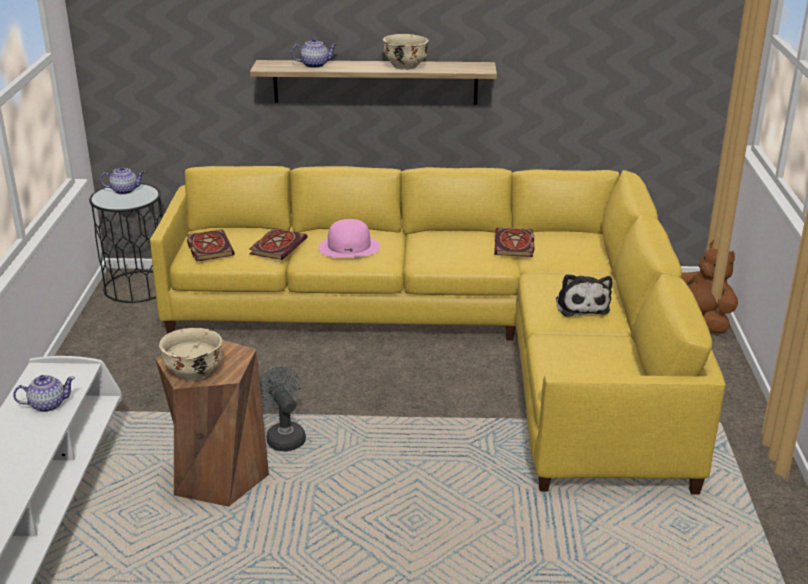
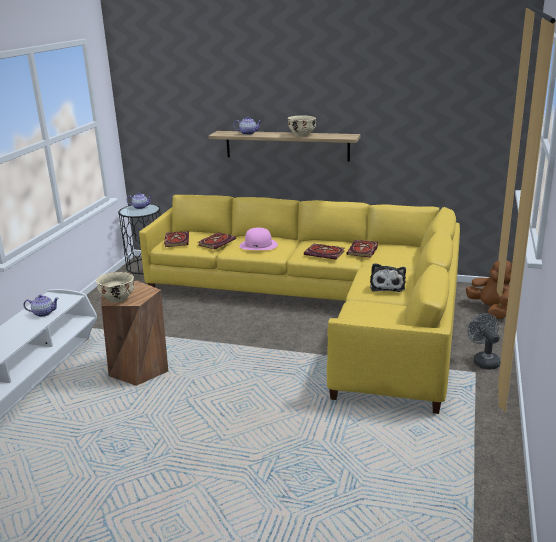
camera: 15 degrees right, 5 degrees down
(283, 436) = (187, 352): grey fan -> grey fan (484, 361)
(461, 254) = (325, 253): none -> book

